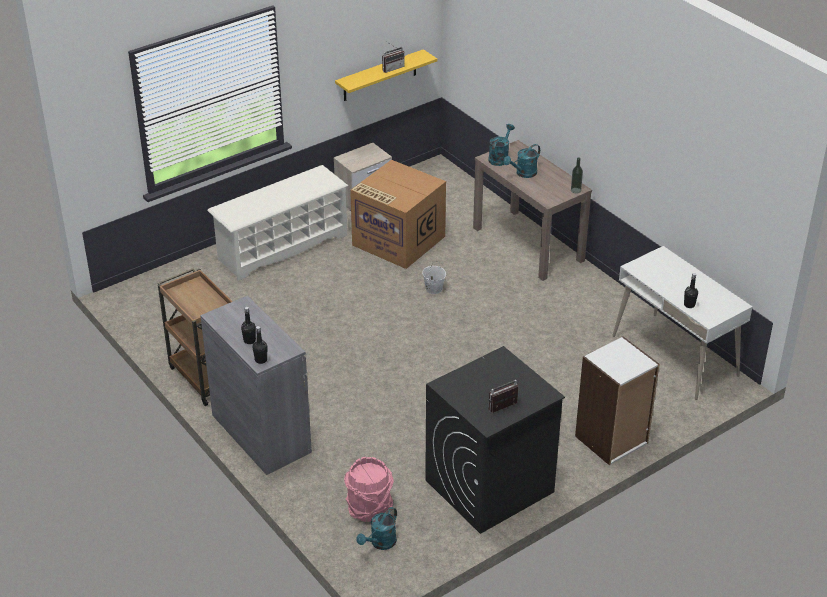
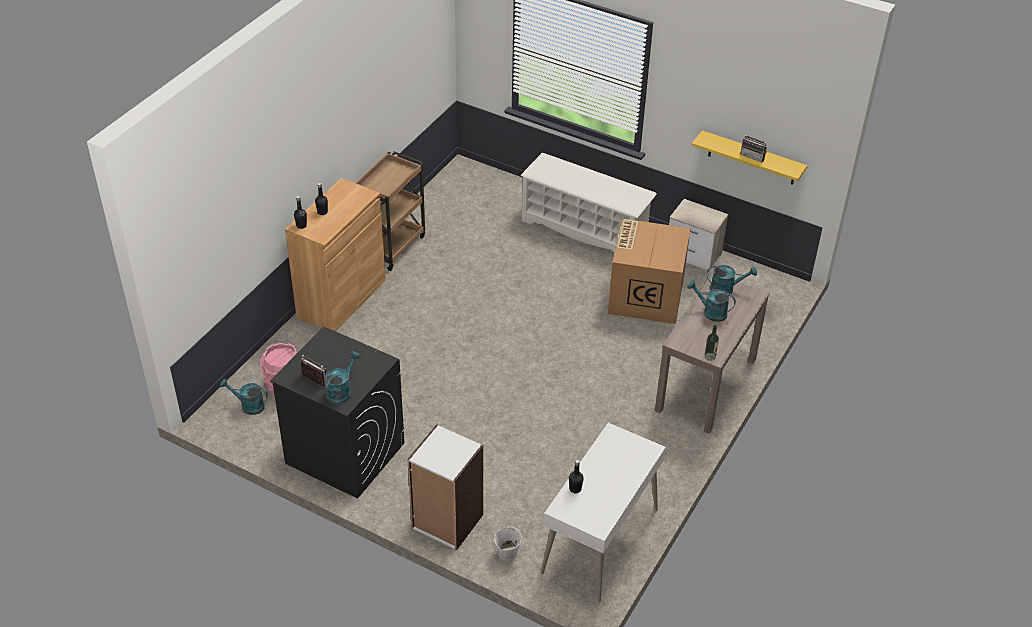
camera: 65 degrees right, 5 degrees up
(261, 433) = (341, 298): grey cabinet -> brown cabinet
(433, 289) = (590, 340): white bucket -> white bucket (507, 552)
(529, 392) = (341, 391): none -> turquoise watering can

